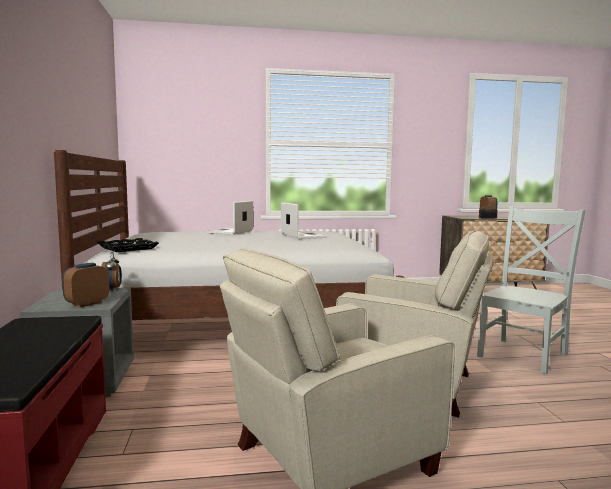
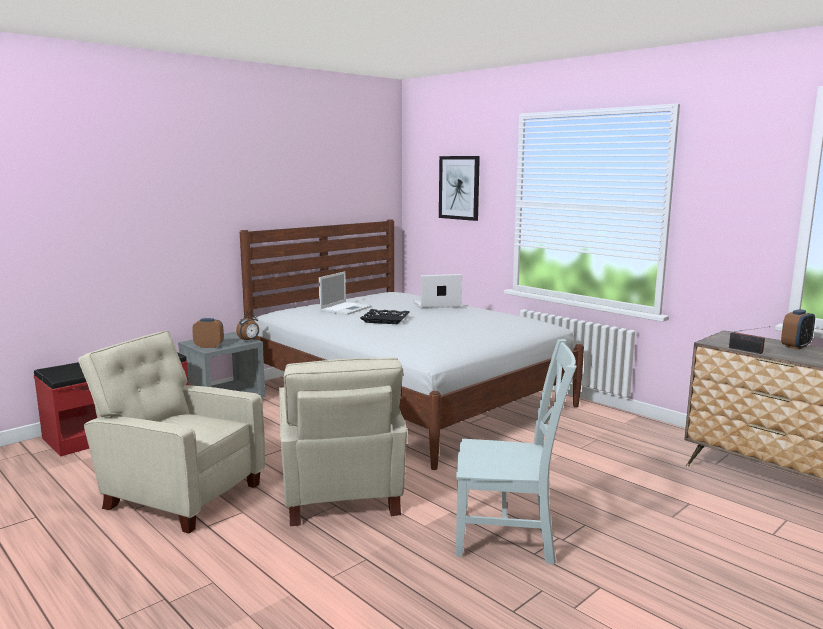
camera: 55 degrees right, 5 degrees up
(128, 248) = (297, 309): black tray -> black tray (385, 320)
(200, 129) = (459, 187): none -> picture
(302, 236) = (461, 324): laptop -> laptop (346, 309)

